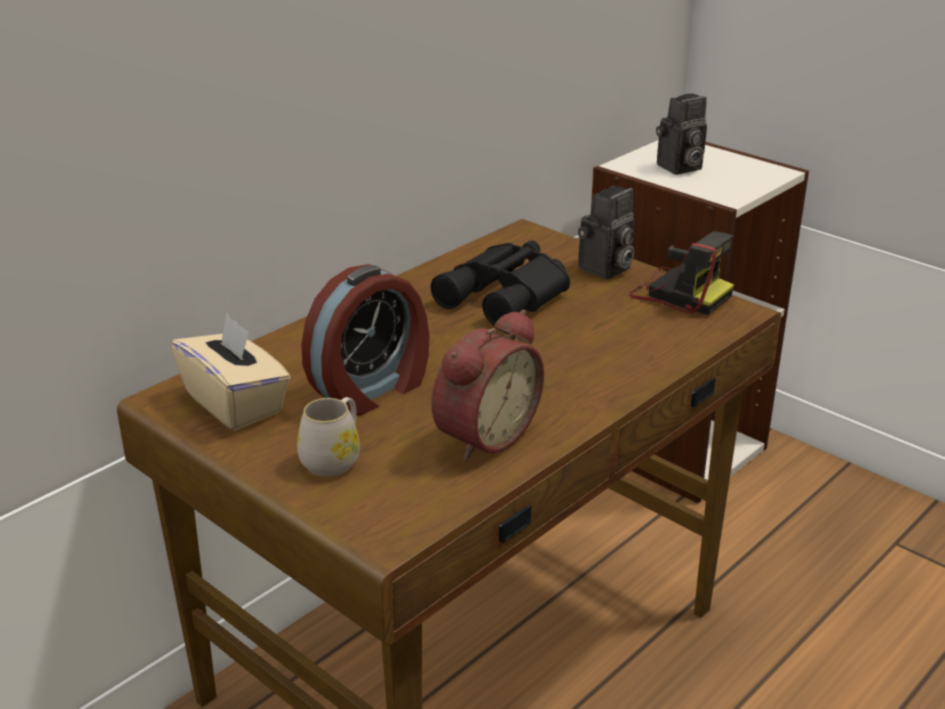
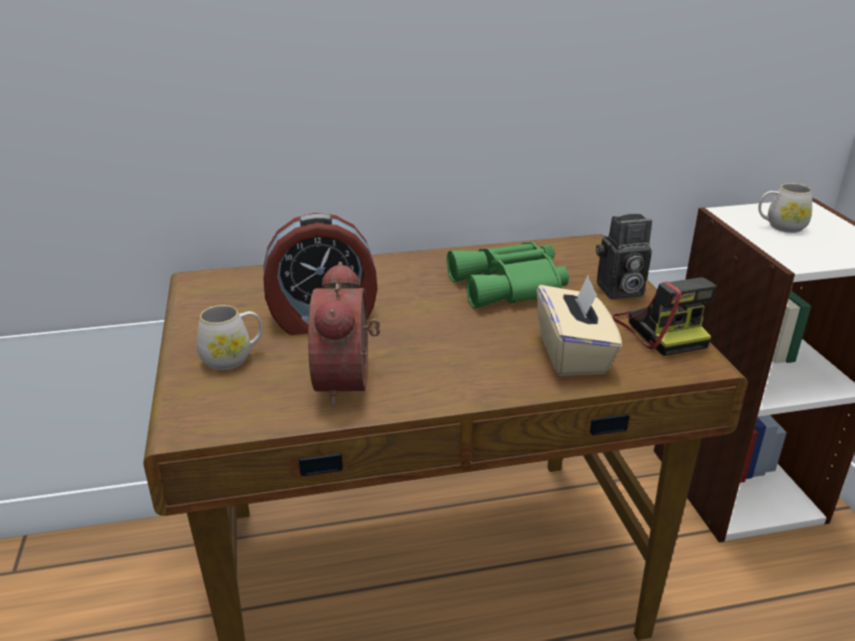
camera: 35 degrees right, 0 degrees up
(236, 403) = (229, 298): beige tissue box -> beige tissue box (573, 354)
(482, 435) = (349, 382): alarm clock -> alarm clock turned 105 degrees clockwise
(507, 296) = (510, 286): black binoculars -> green binoculars
(679, 168) = (780, 226): camera -> white mug

